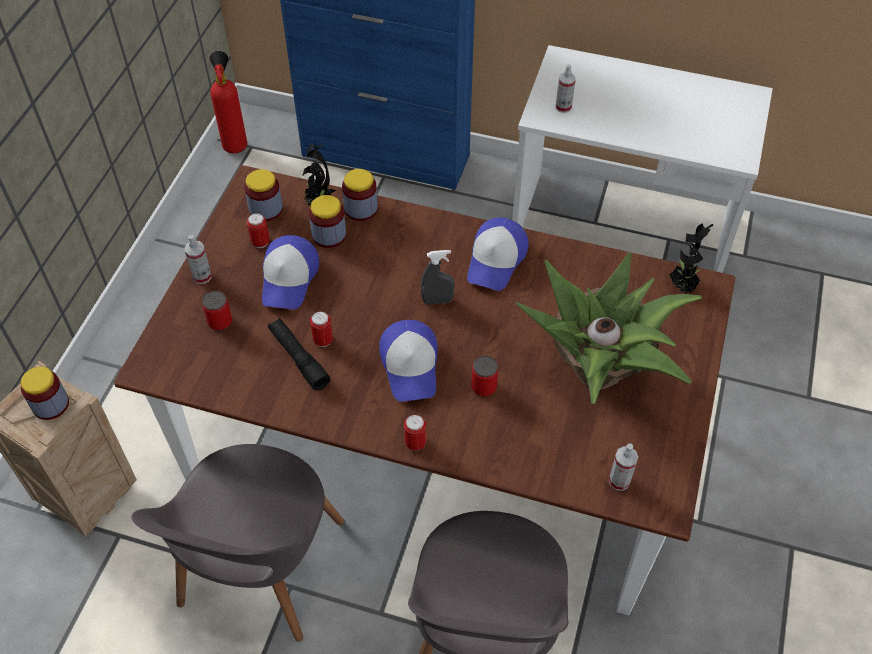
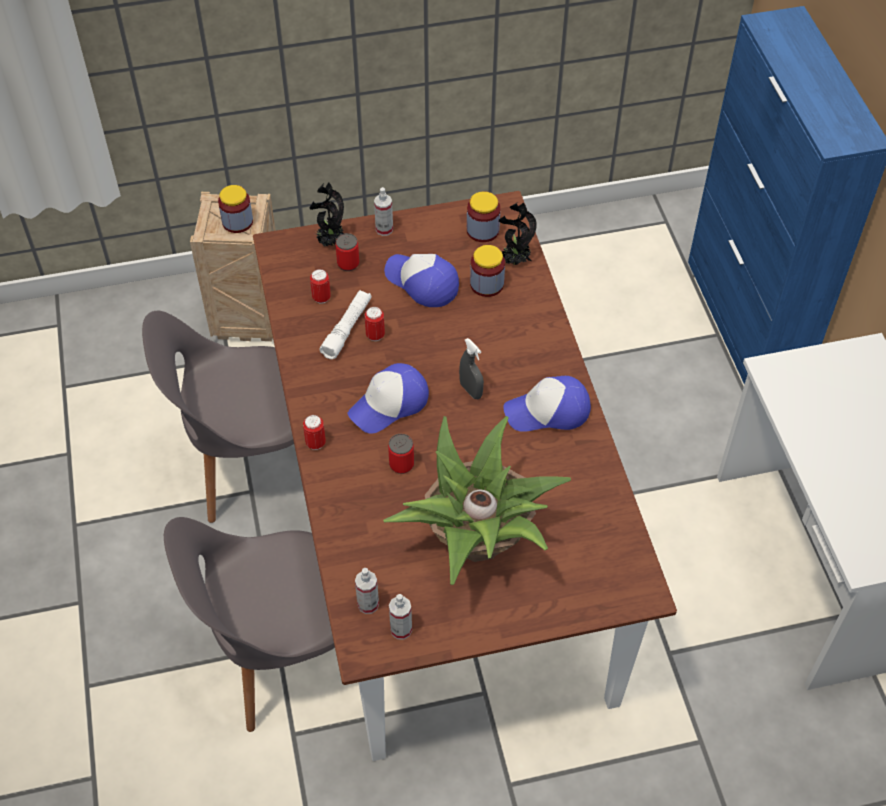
camera: 60 degrees right, 0 degrees up
(235, 143) = (660, 208): fire extinguisher -> none
(260, 242) = (445, 245): can -> can (321, 298)
(289, 278) = (422, 283): cap -> cap turned 60 degrees clockwise
(298, 358) = (347, 329): black flashlight -> white flashlight
(361, 209) = (532, 290): jar -> none
(563, 107) = (801, 382): spray bottle -> spray bottle (401, 629)
(683, 287) = (627, 571): potted plant -> potted plant (330, 242)

